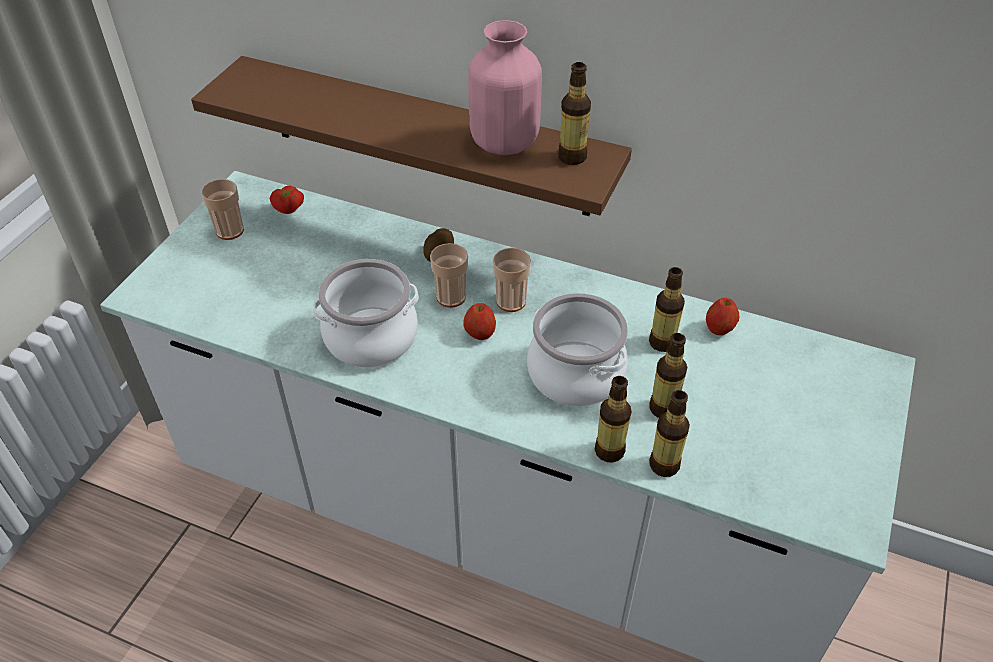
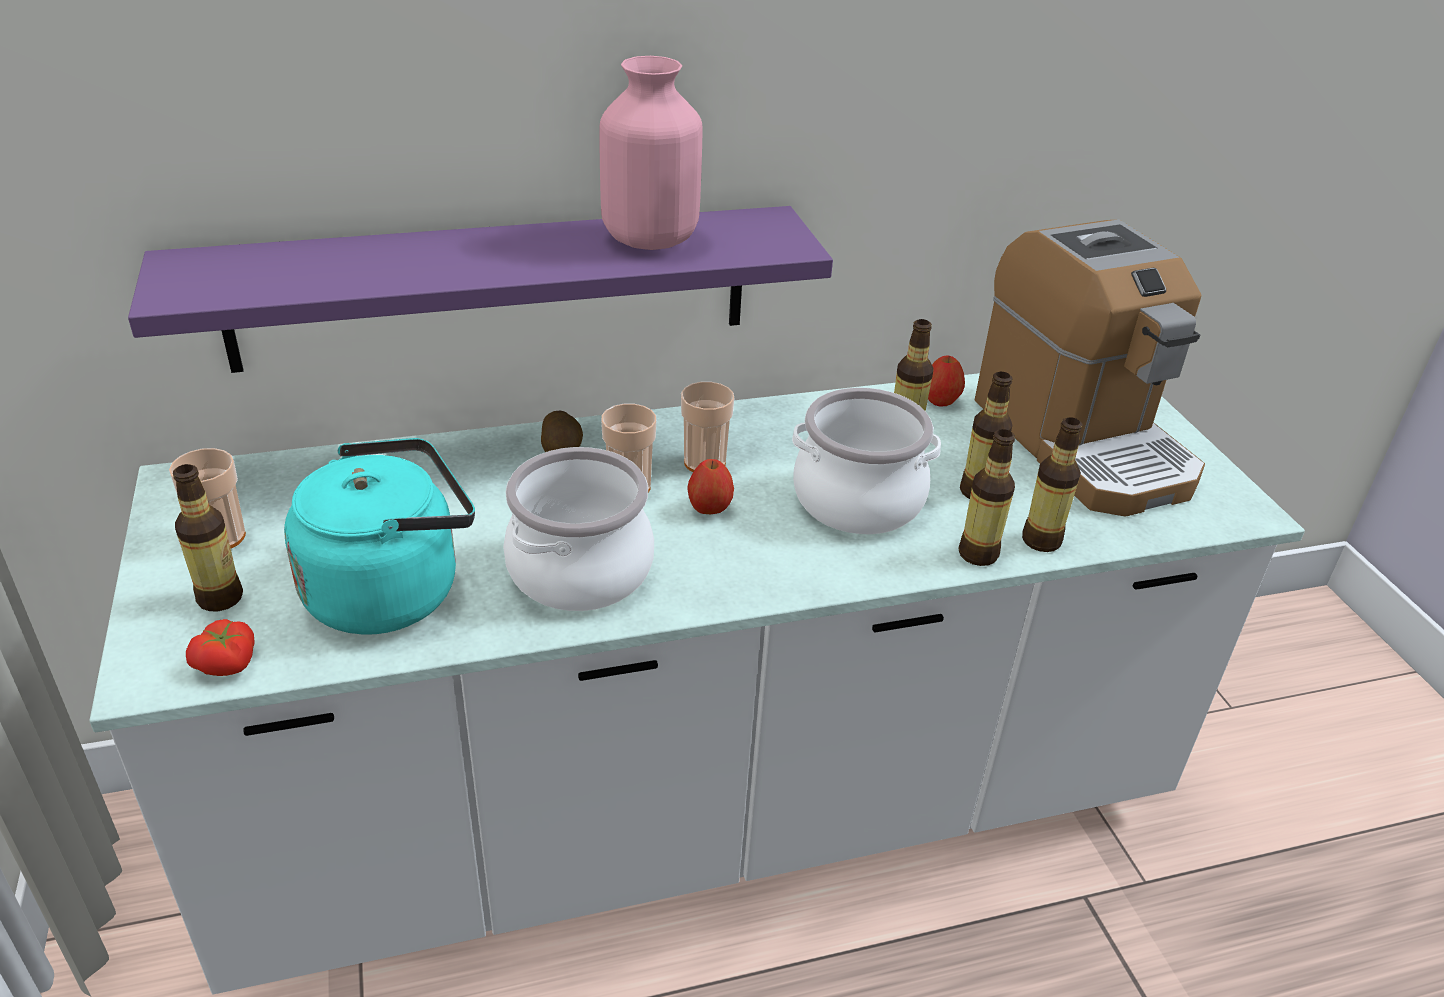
camera: 40 degrees left, 10 degrees down
(273, 301) = (391, 590): none -> turquoise kettle
(288, 209) = (286, 478): tomato -> tomato (228, 665)
(427, 136) = (493, 287): brown shelf -> purple shelf
(572, 157) = (744, 229): bottle -> bottle (220, 598)
(789, 410) = (1082, 442): none -> coffee machine

